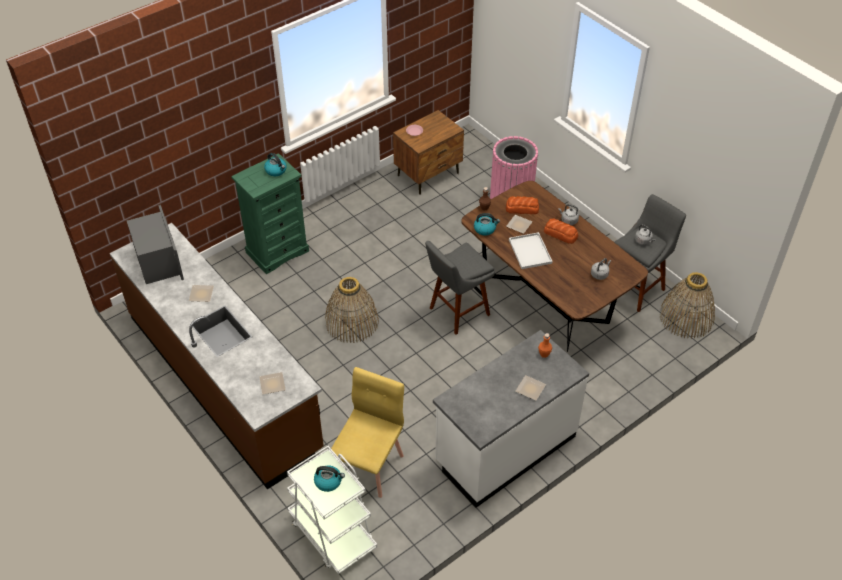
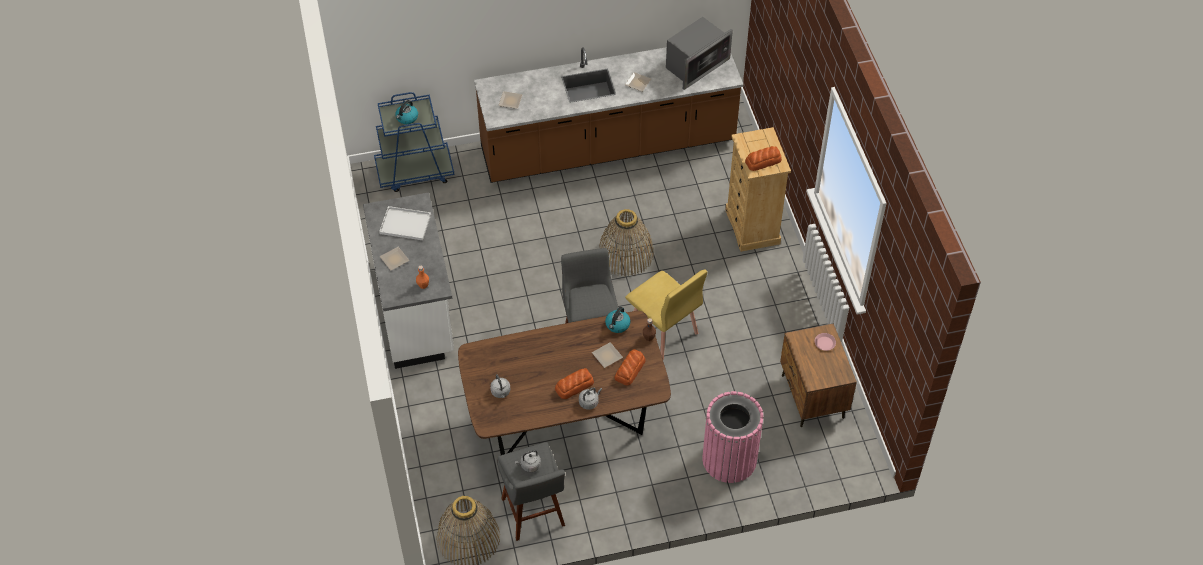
camera: 115 degrees right, 5 degrees up
(158, 261) = (695, 65): microwave -> microwave turned 45 degrees counterclockwise
(276, 170) = (763, 161): kettle -> bread
(277, 251) = (752, 227): green dresser -> beige dresser
(332, 533) = (415, 172): white cart -> blue cart
(369, 466) = (459, 214): yellow chair -> yellow chair (663, 331)
(529, 251) = (566, 348): white tray -> white tray (406, 224)

